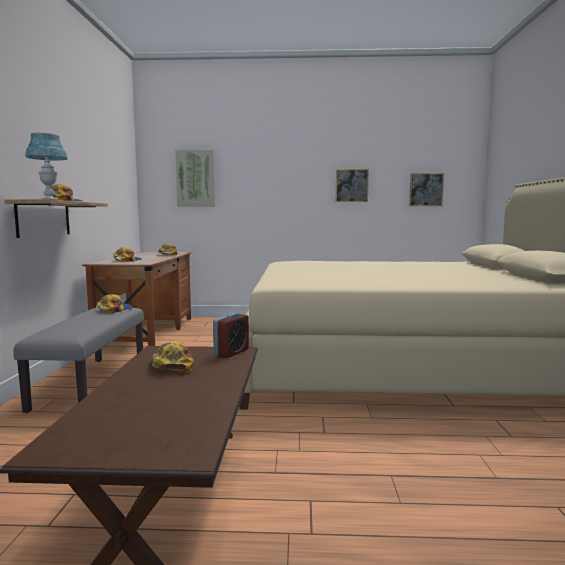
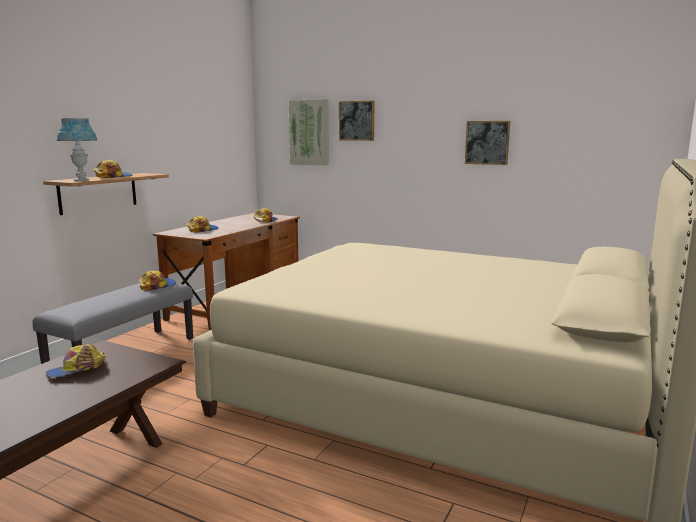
camera: 25 degrees right, 5 degrees up
(171, 365) = (77, 370): cap -> cap turned 135 degrees counterclockwise
(231, 352) = (149, 363): alarm clock -> none
(426, 189) = (592, 149): picture -> picture (356, 120)

